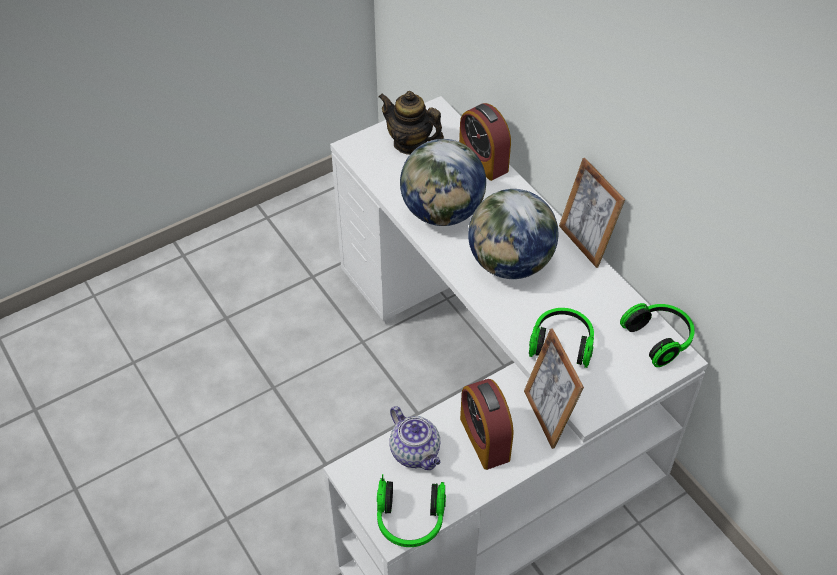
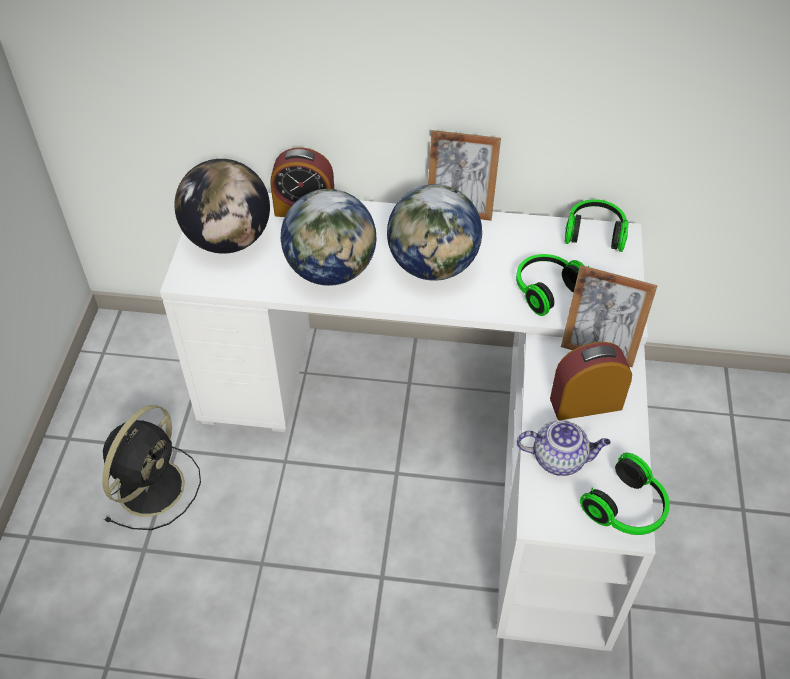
camera: 50 degrees left, 0 degrees up
(275, 285) = (153, 485): none -> black fan
(410, 143) = (228, 240): teapot -> globe
(484, 439) = (586, 403): alarm clock -> alarm clock turned 150 degrees clockwise

